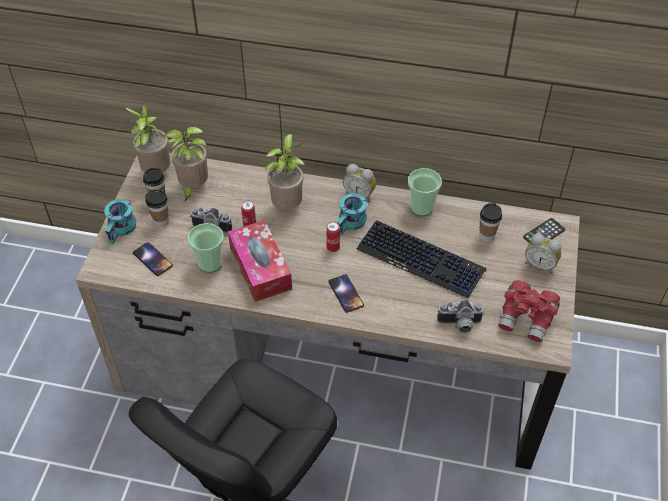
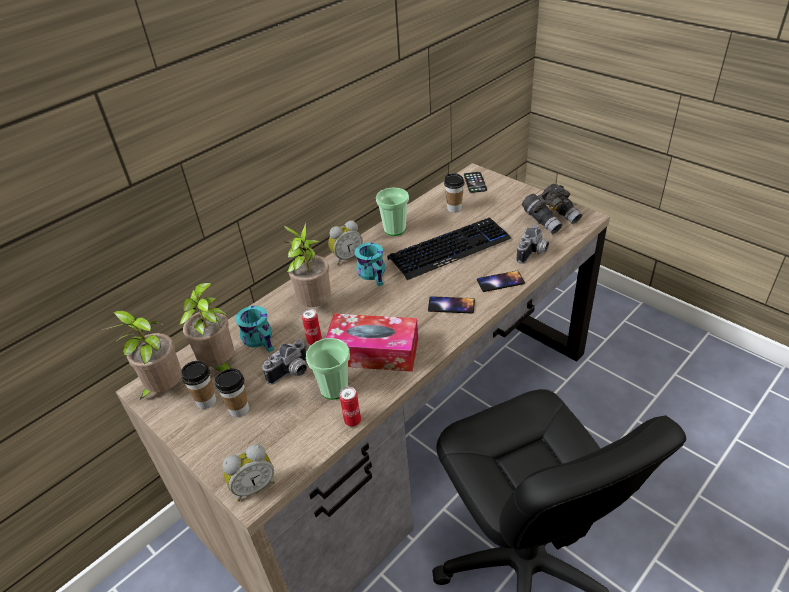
camera: 55 degrees left, 10 degrees down
(122, 229) = (216, 450): turquoise mug -> turquoise mug (262, 338)
(152, 259) = (285, 436): phone -> phone (500, 281)
(333, 248) = (391, 294): can -> can (352, 421)
(526, 319) = (551, 219): red binoculars -> grey binoculars
(540, 265) = (503, 195): alarm clock -> alarm clock (254, 486)

